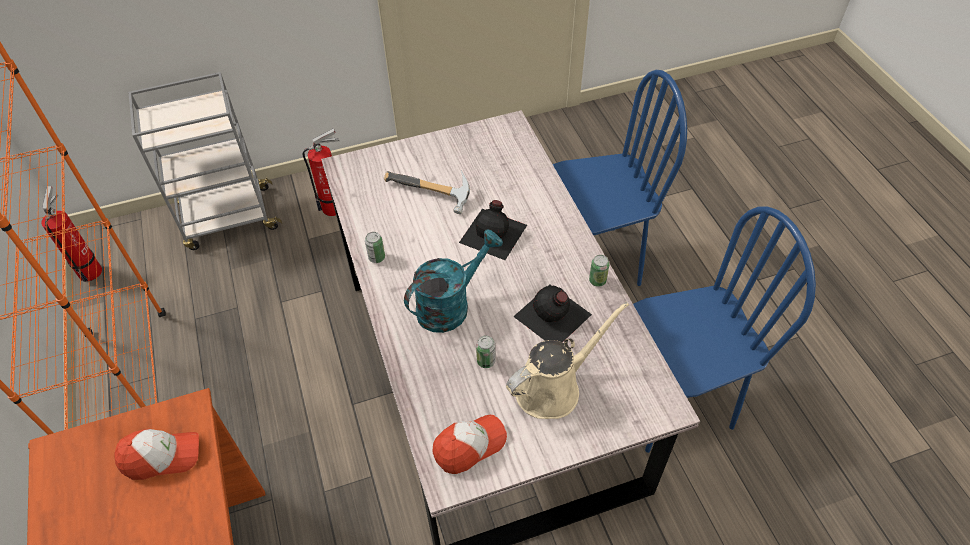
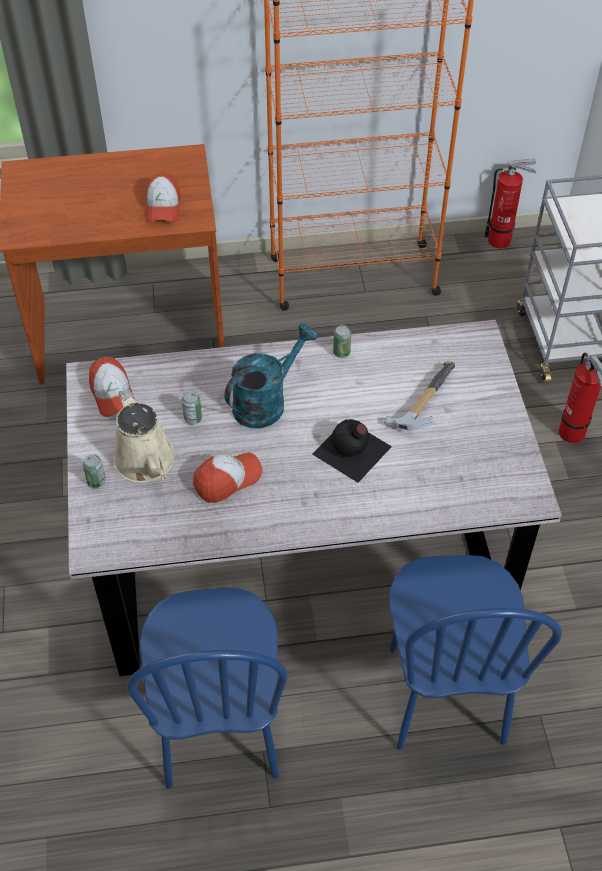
camera: 100 degrees right, 0 degrees up
(450, 304) = (266, 401): turquoise watering can -> turquoise watering can turned 105 degrees counterclockwise
(552, 316) = (227, 480): black bottle -> cap
(597, 281) = (261, 529): can -> can (96, 481)

